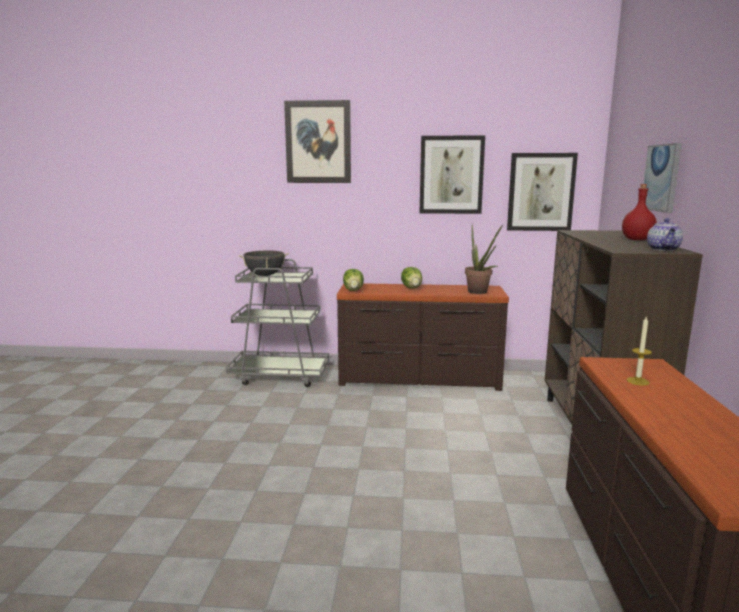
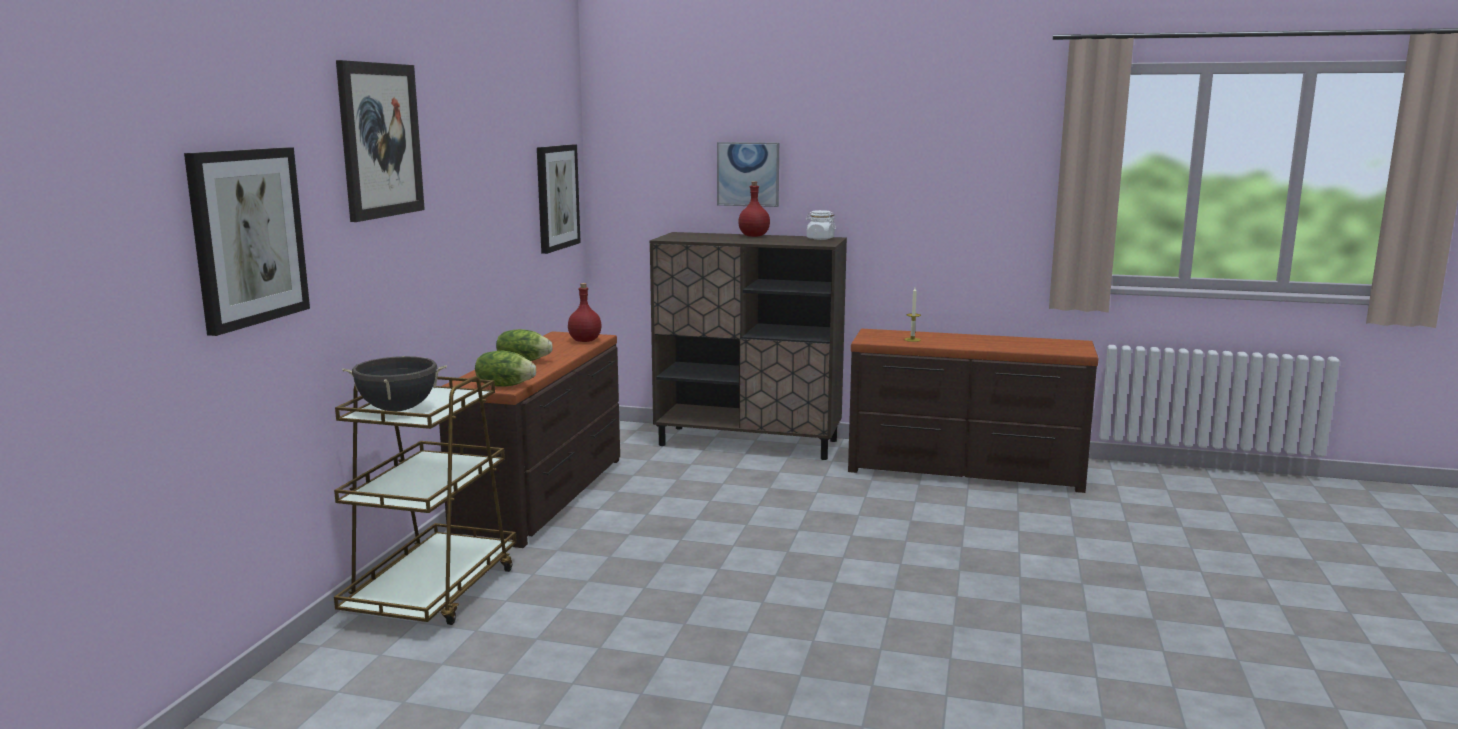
camera: 80 degrees left, 0 degrees up
(280, 376) = (434, 592): grey cart -> brown cart
(451, 175) = (500, 183): picture -> picture (247, 237)
(480, 292) = (585, 341): potted plant -> red bottle
(663, 249) = (820, 239): teapot -> white jar

